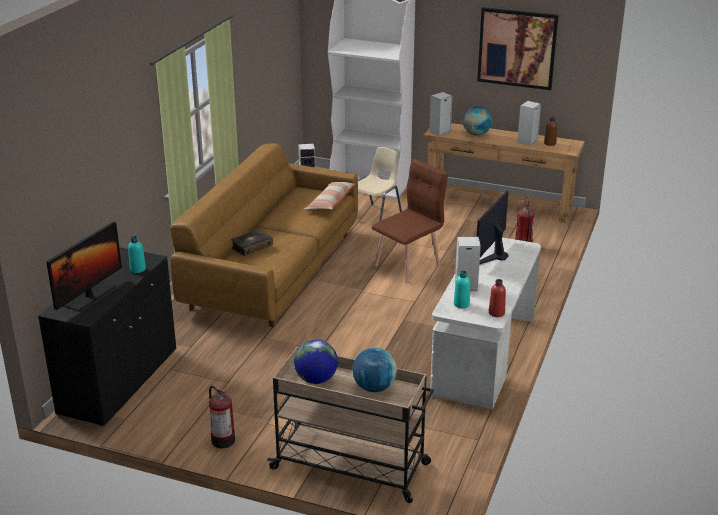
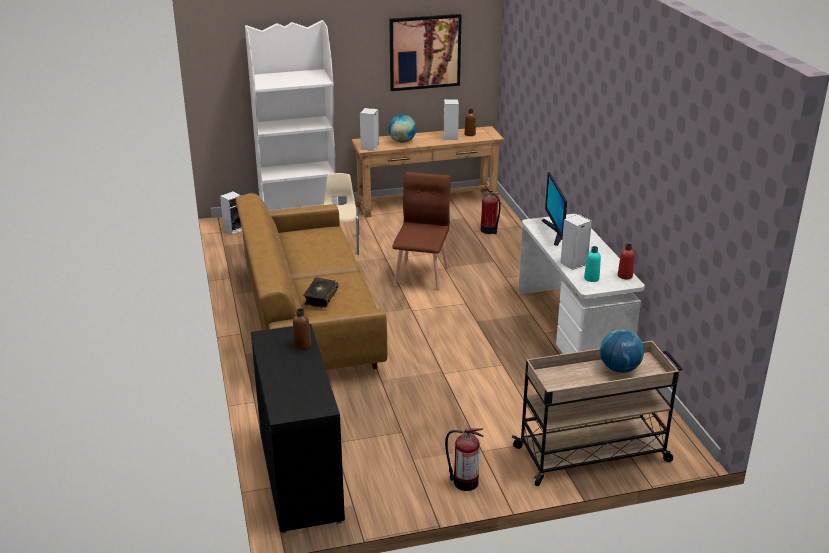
camera: 35 degrees left, 0 degrees up
(90, 296) = (295, 387): monitor -> none
(138, 269) = (302, 345): turquoise bottle -> brown bottle
(316, 379) = (568, 381): globe -> none
(330, 203) = (333, 237): pillow -> none

